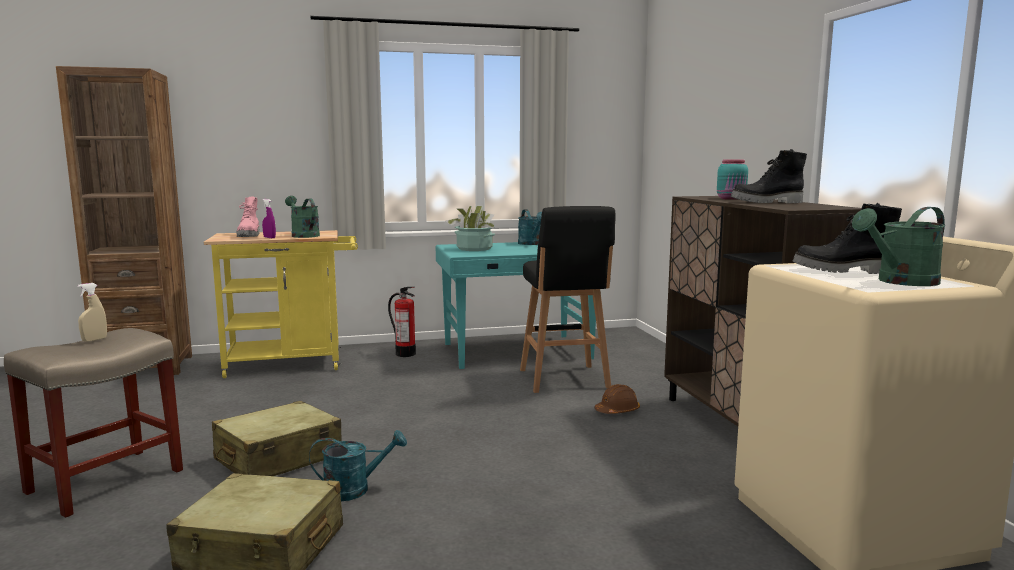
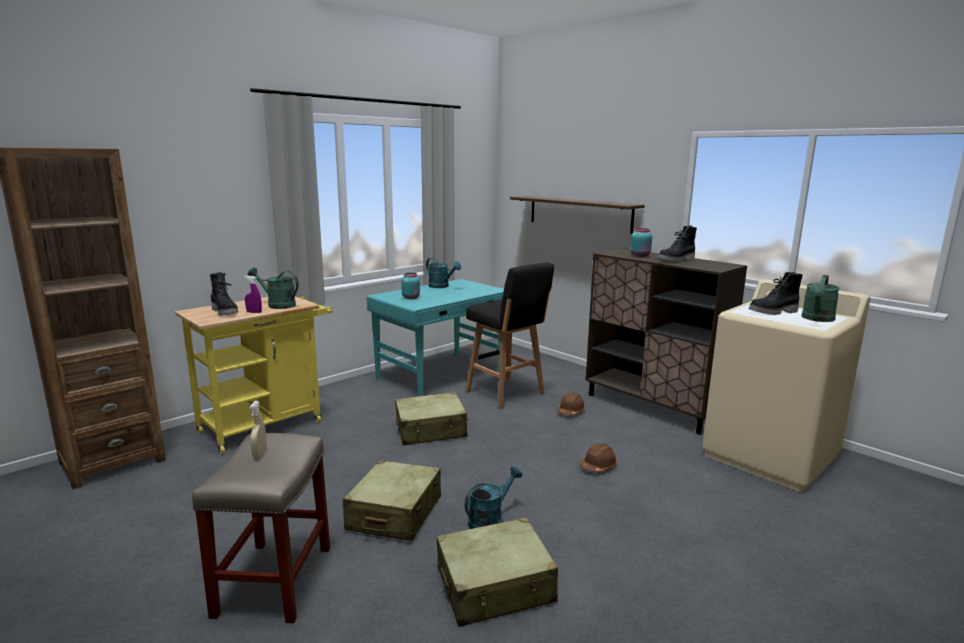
camera: 30 degrees left, 5 degrees up
(250, 236) = (225, 312): pink boot -> black boot
(405, 354) = (356, 394): fire extinguisher -> none
(428, 397) = (431, 430): none -> beige suitcase
(474, 249) = (411, 297): potted plant -> turquoise jar
(562, 472) = (598, 466): none -> brown hard hat
(711, 155) = (579, 213): none -> shelf

